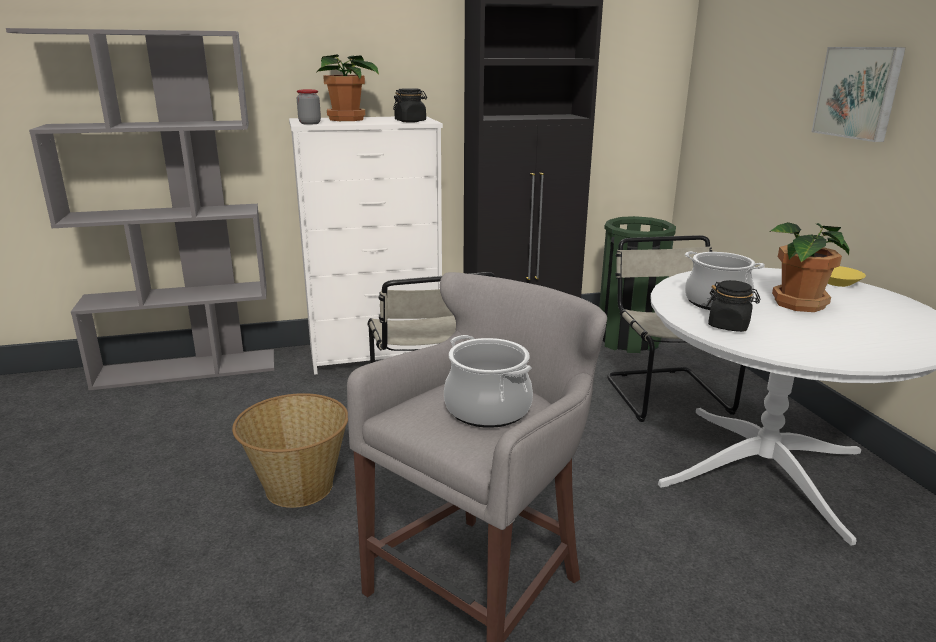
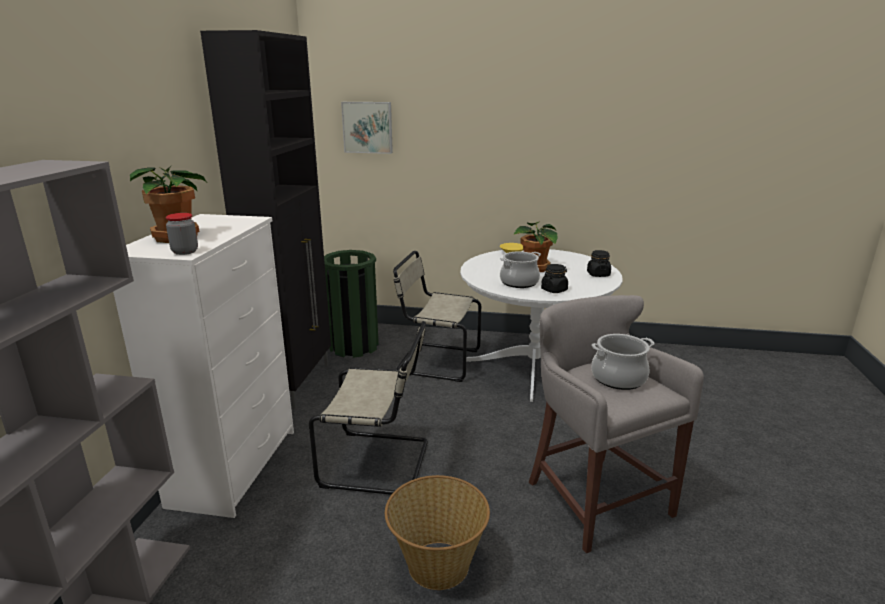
camera: 65 degrees left, 0 degrees up
(410, 121) = (242, 222): black jar -> black jar (598, 274)
(859, 92) = (480, 145): picture -> picture (368, 127)

